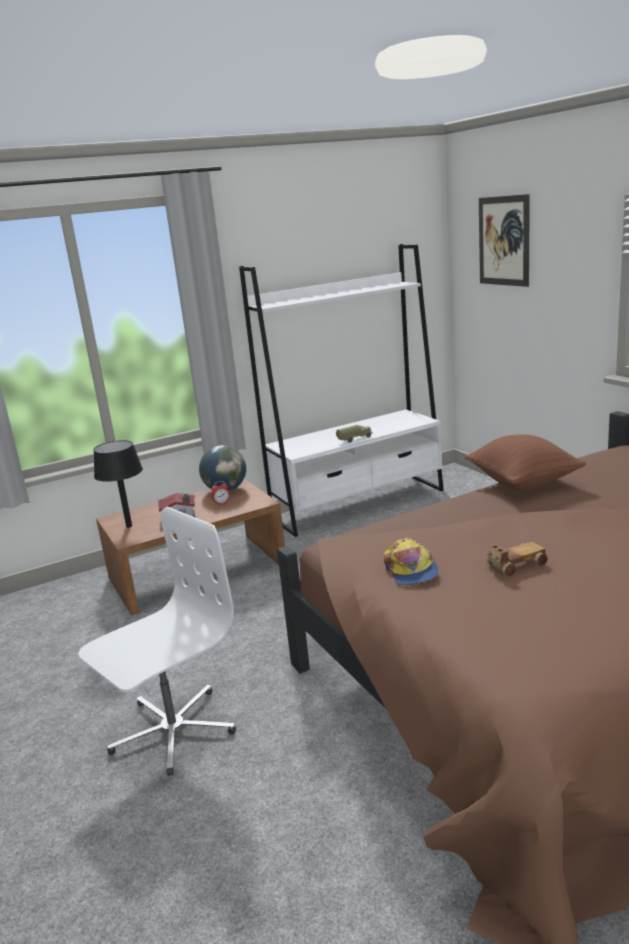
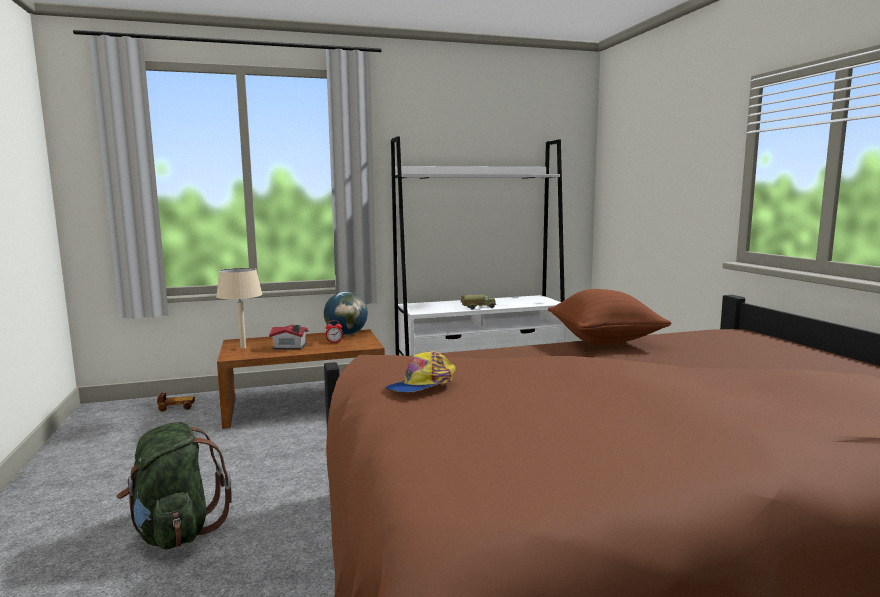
camera: 10 degrees right, 10 degrees down
(129, 526) = (243, 347): black table lamp -> beige table lamp
(172, 730) = (175, 532): white office chair -> green backpack
(411, 570) = (422, 386): cap -> cap turned 45 degrees clockwise
(503, 241) = (641, 139): picture -> none
(516, 565) = (539, 396): toy car -> toy car (176, 407)

